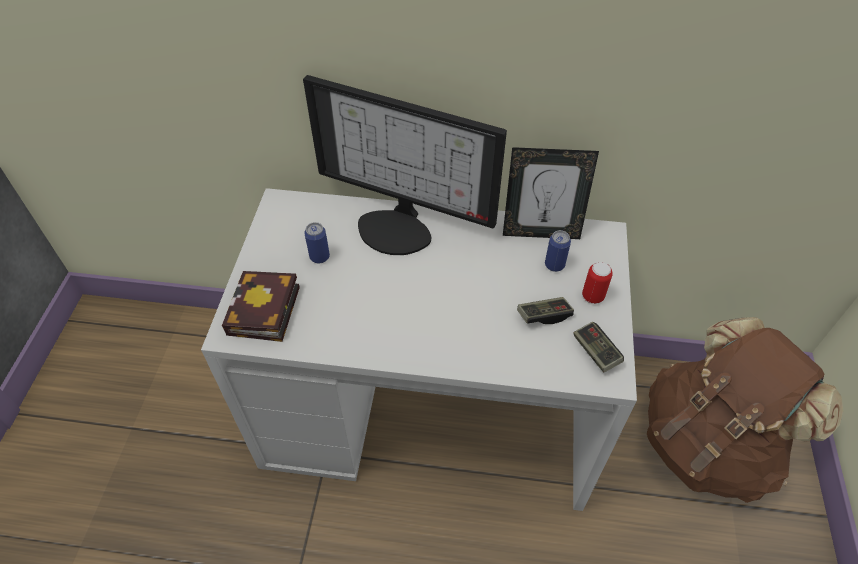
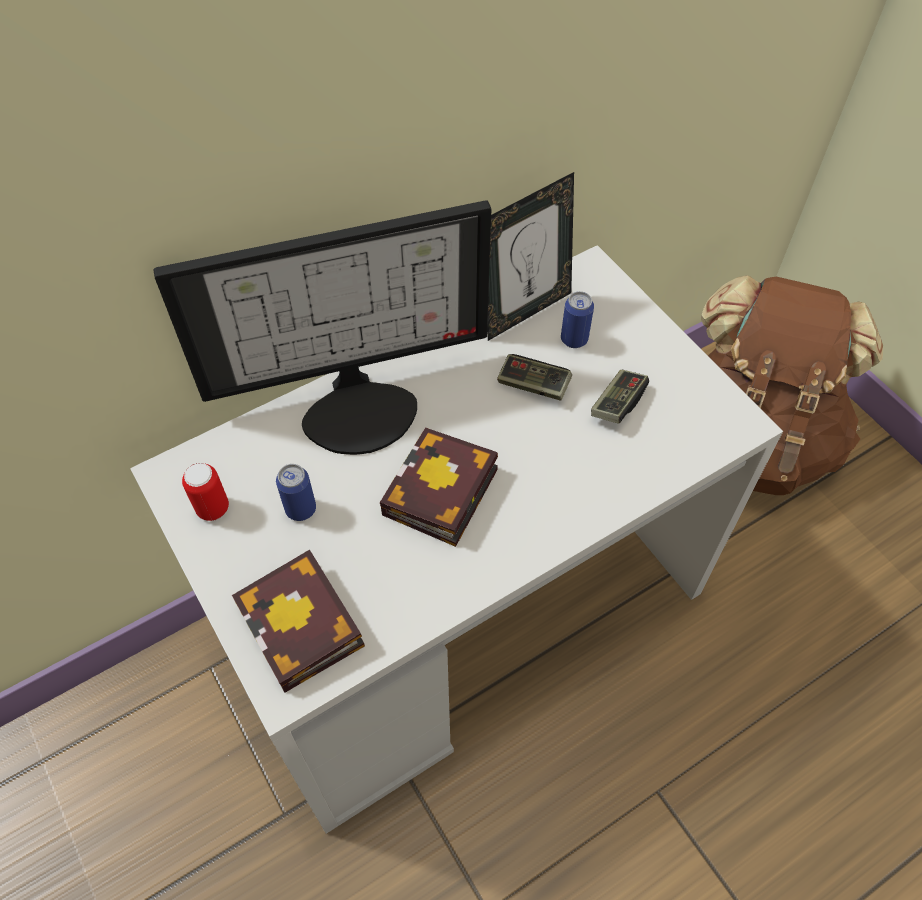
camera: 40 degrees left, 5 degrees up
(392, 297) = (440, 497): none -> book
(593, 296) = (643, 349): can -> can (213, 508)
(596, 352) = (702, 407): game controller -> game controller (533, 385)

